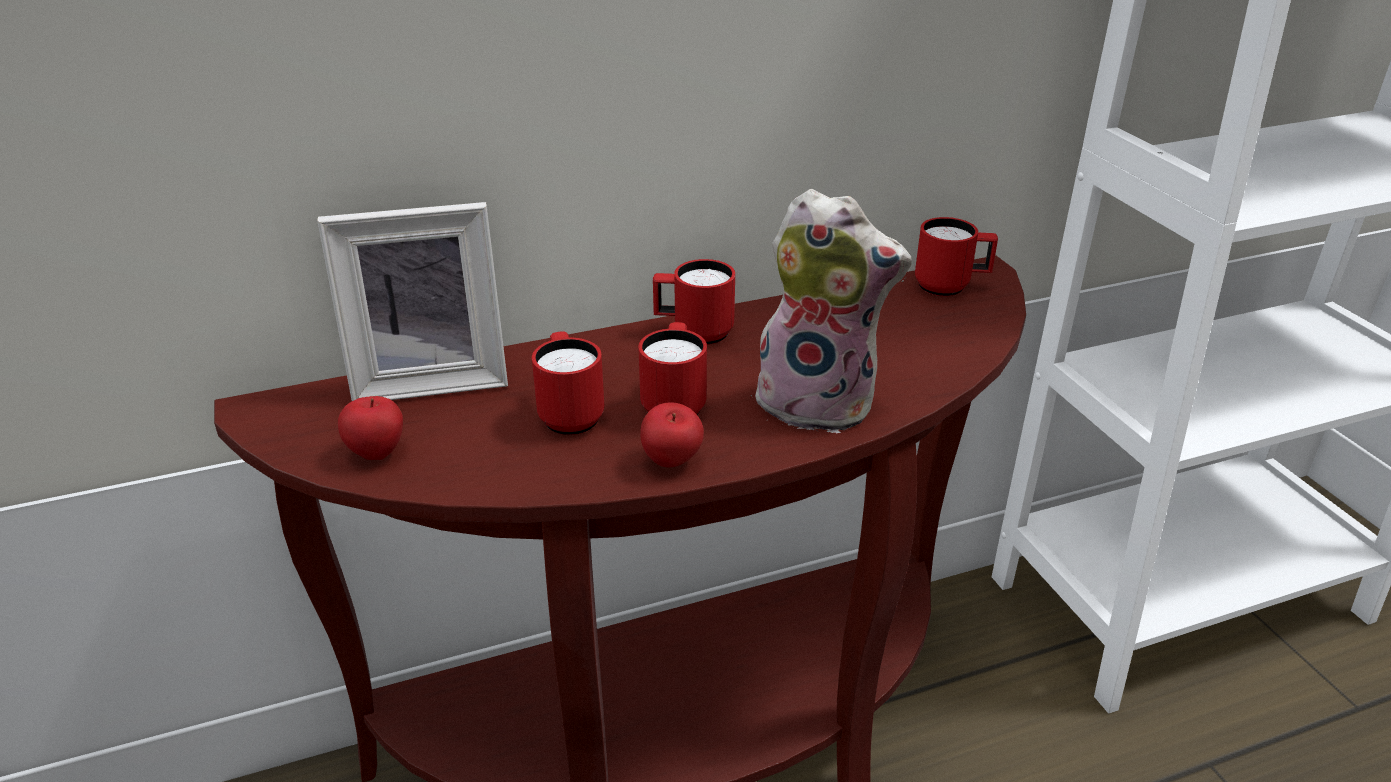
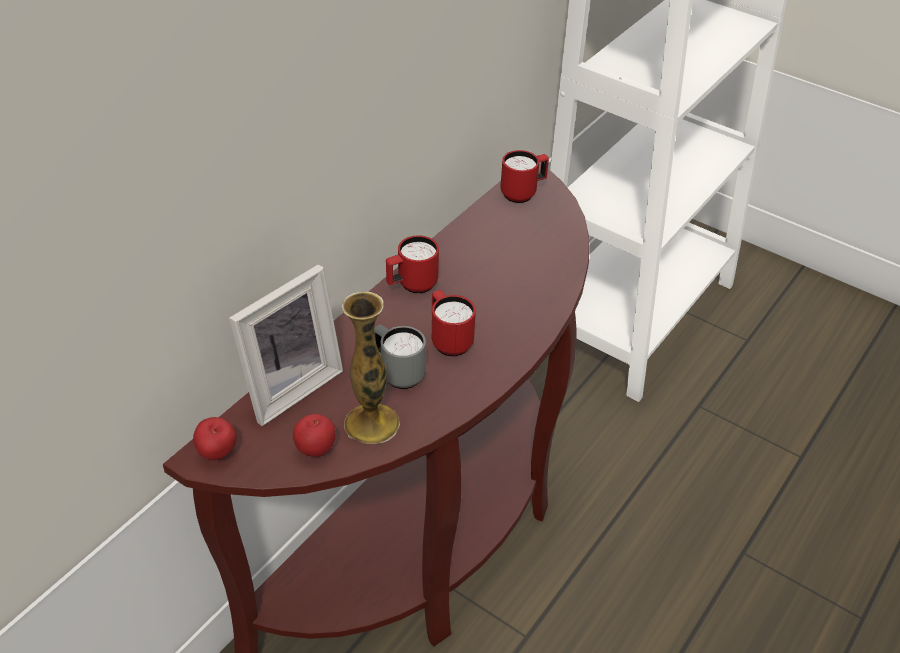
camera: 35 degrees left, 10 degrees up
(474, 453) = (372, 423): none -> vase
(569, 414) = (397, 373): red mug -> grey mug
(672, 463) = (484, 379): apple -> apple (218, 454)
(819, 402) = (523, 305): plush toy -> none

